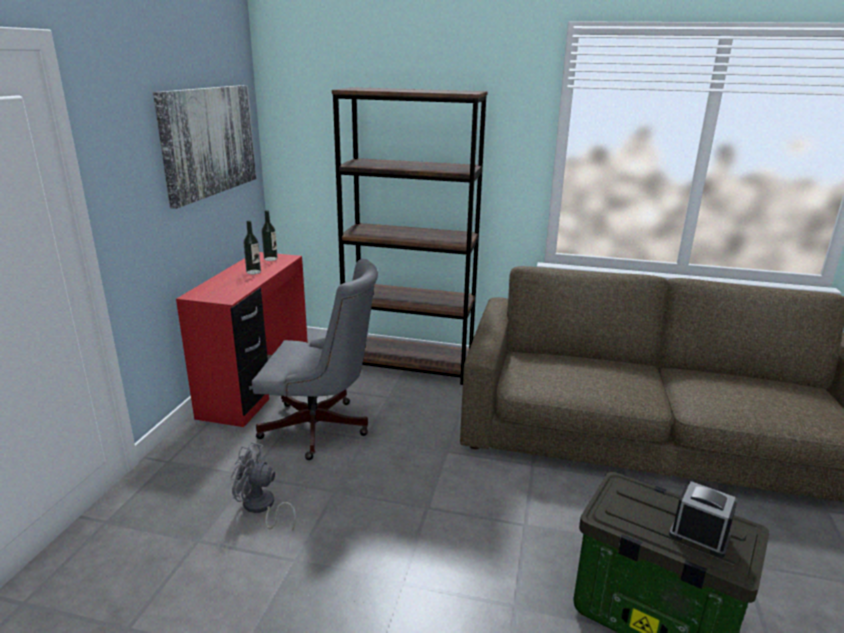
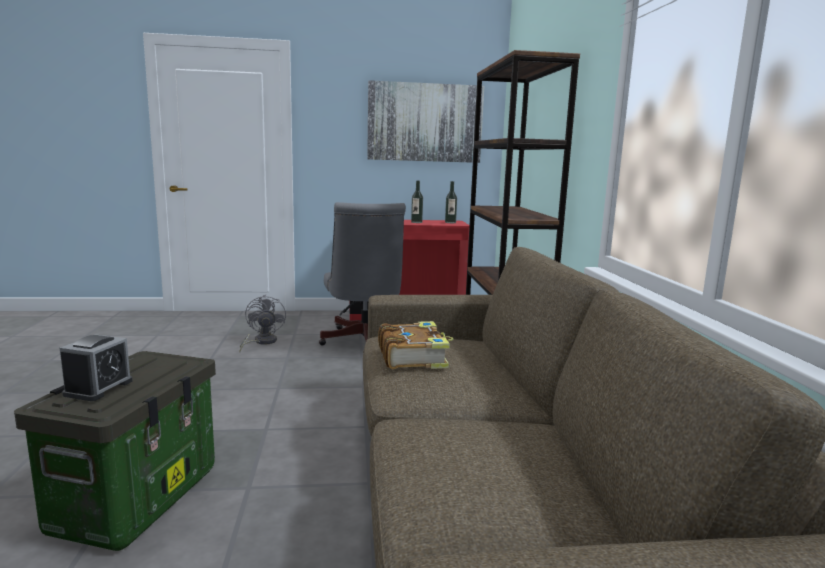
camera: 70 degrees right, 10 degrees down
(583, 381) = (413, 356): none -> book

